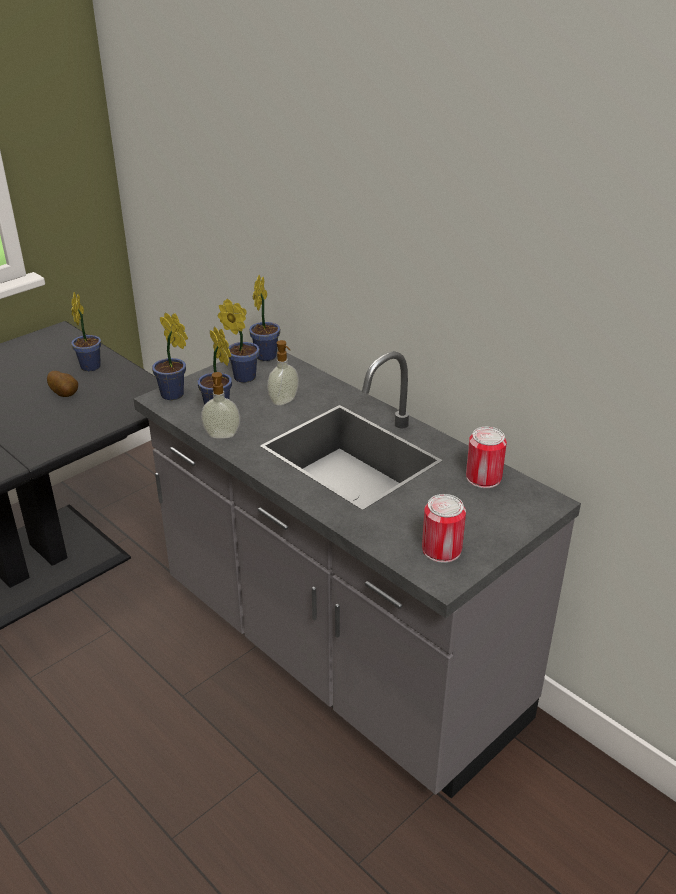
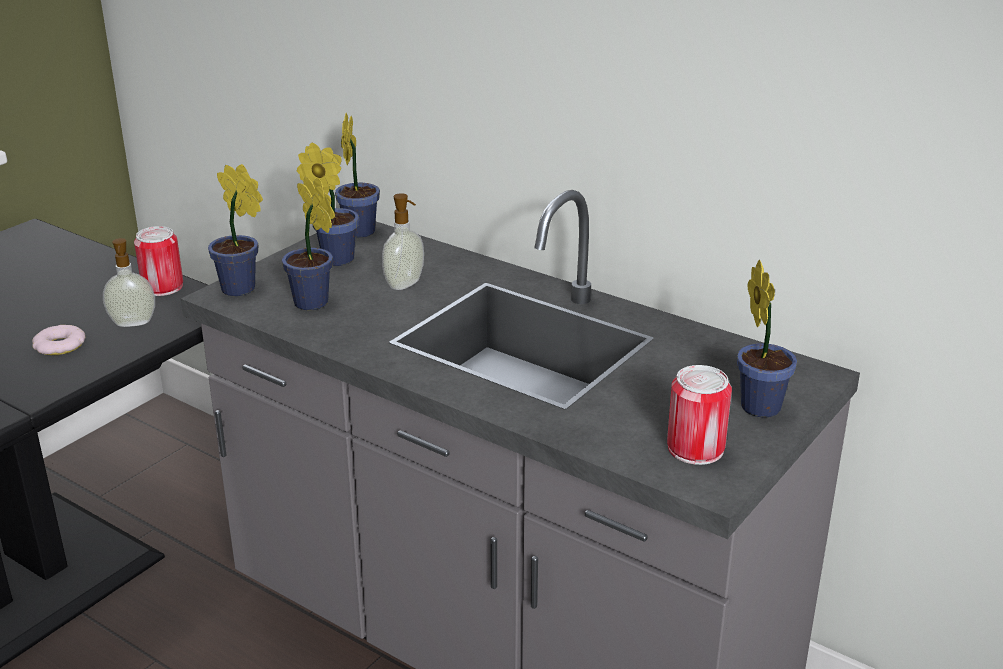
camera: 10 degrees left, 5 degrees down
(58, 420) = (60, 345): none -> donut
(65, 394) = (61, 311): potato -> none
(91, 365) = (91, 271): potted plant -> potted plant (758, 404)
(222, 436) = (329, 335): soap dispenser -> soap dispenser (133, 324)
(483, 478) = (718, 354): can -> can (162, 287)

